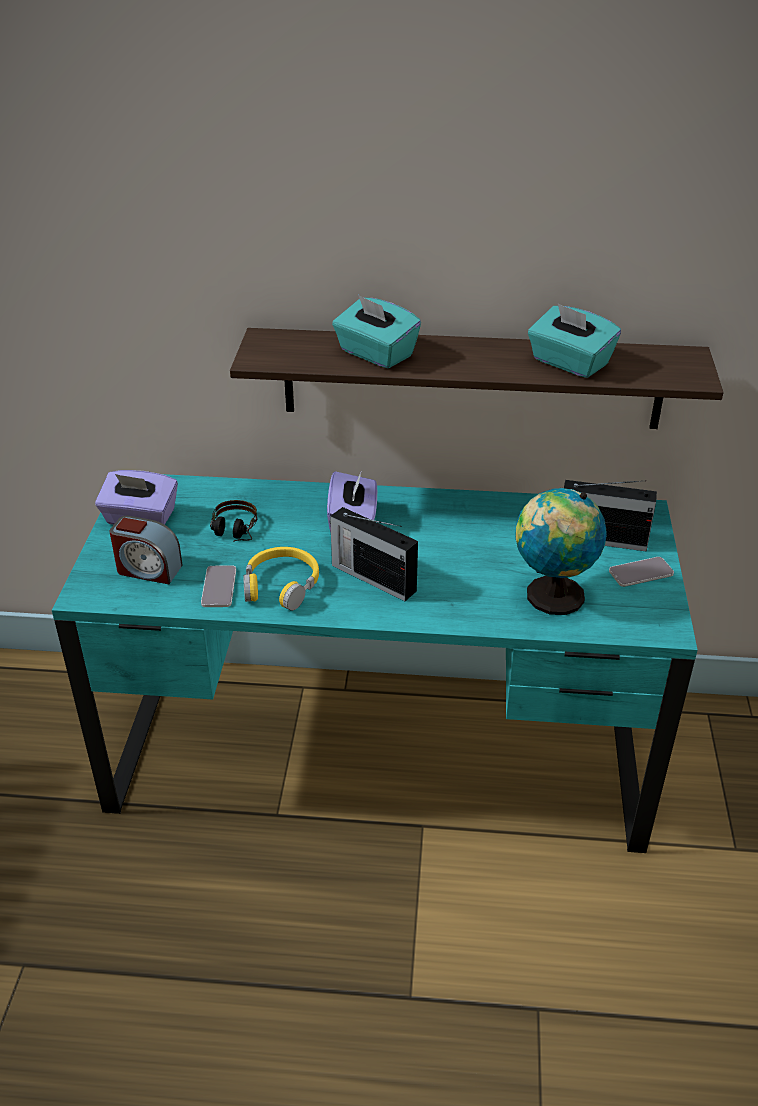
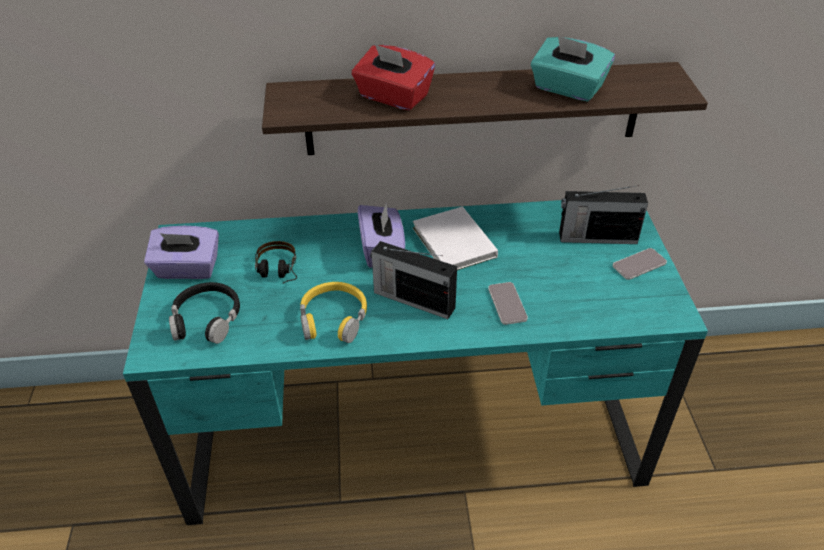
camera: 10 degrees left, 5 degrees up
(148, 569) = (206, 319): alarm clock -> black headphones
(219, 587) = (277, 328): phone -> phone (507, 304)
(375, 354) = (393, 97): turquoise tissue box -> red tissue box
(434, 527) = (453, 244): none -> white book
(551, 597) = (572, 297): globe -> none

